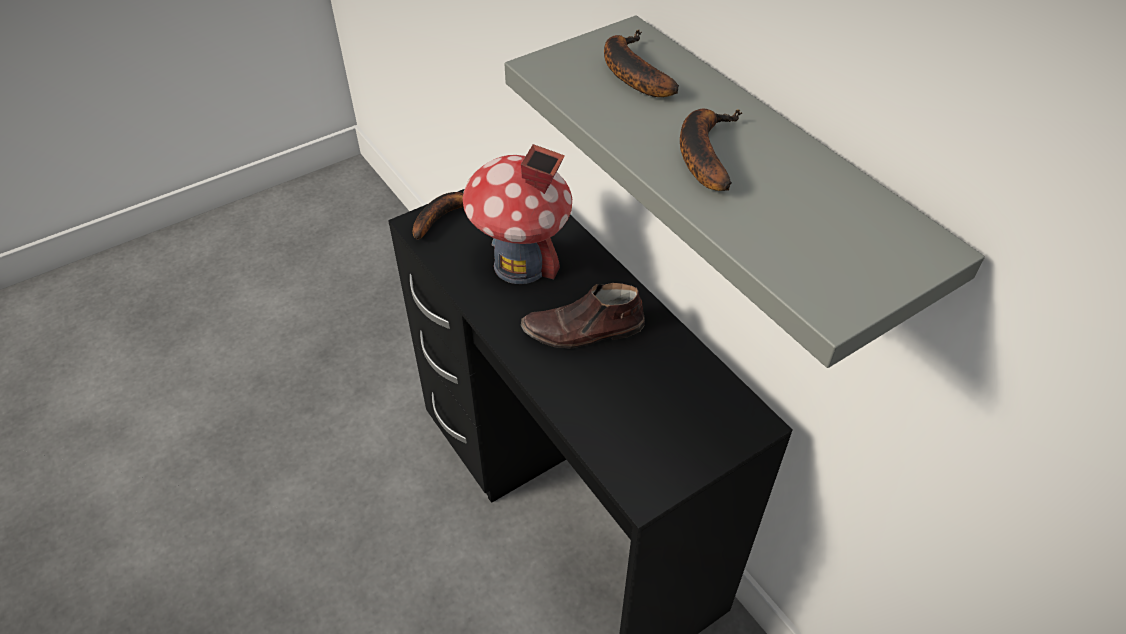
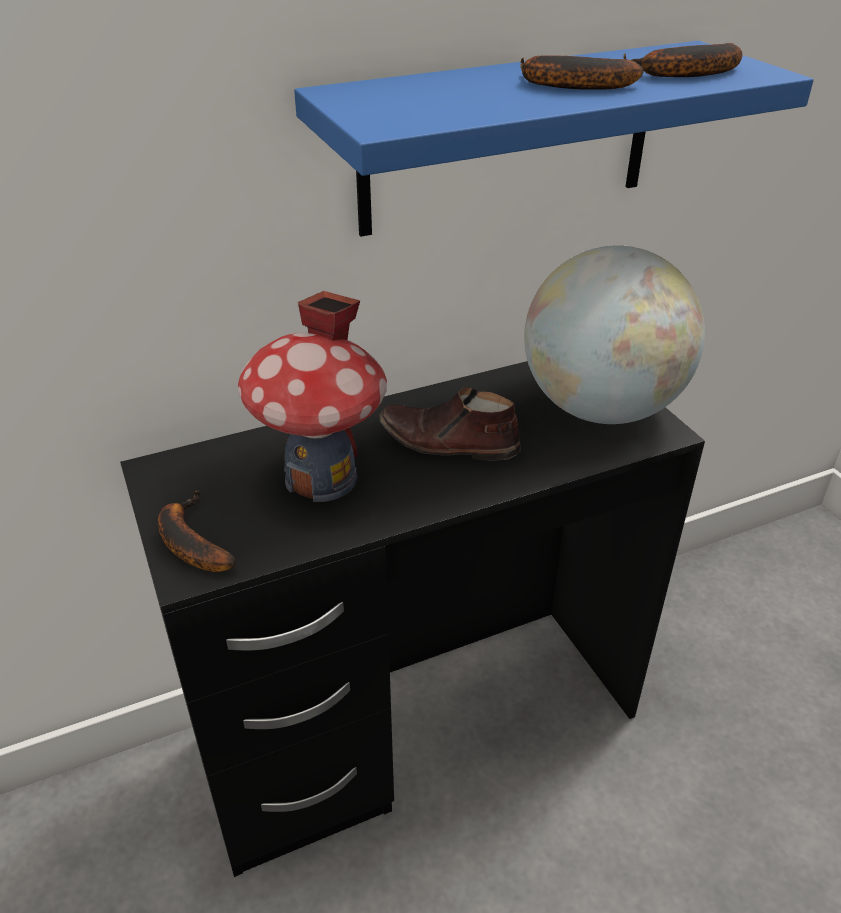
camera: 80 degrees left, 10 degrees down
(583, 330) = (448, 442): brown shoe -> brown shoe turned 105 degrees clockwise
(630, 72) = (417, 96): banana -> banana (684, 74)
(668, 438) = (601, 408): none -> globe
(769, 179) = (509, 139): grey shelf -> blue shelf

